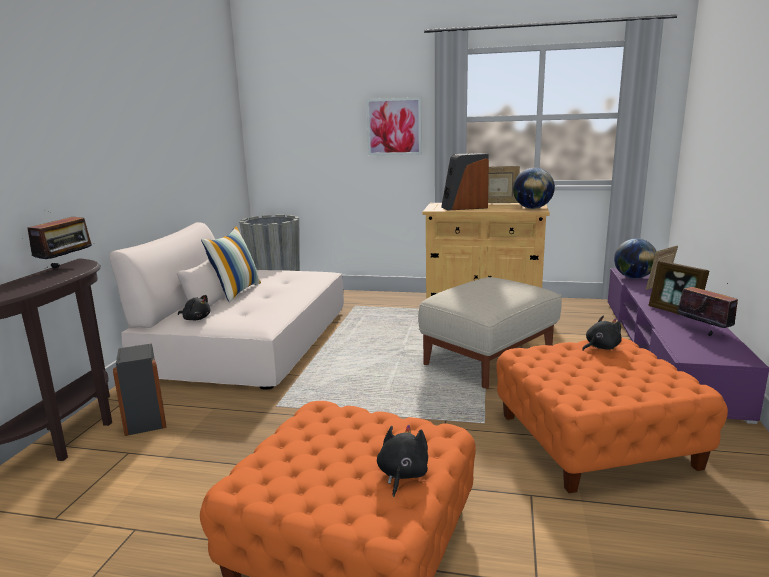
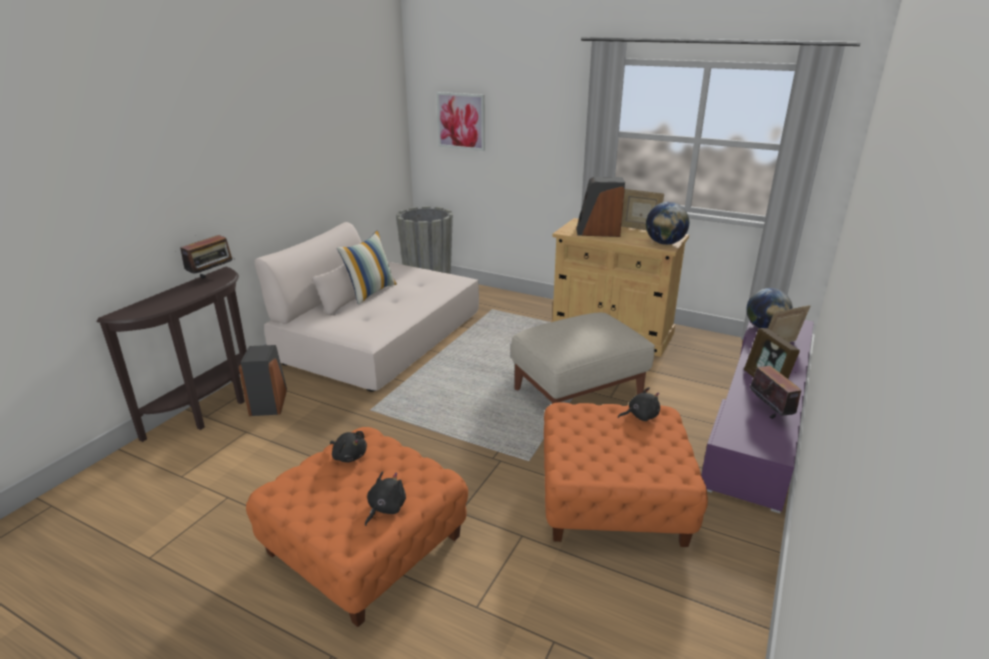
camera: 15 degrees right, 10 degrees up
(196, 319) = (322, 321): black plush toy -> black plush toy (349, 456)
(394, 127) = (548, 134): picture -> picture (461, 121)

